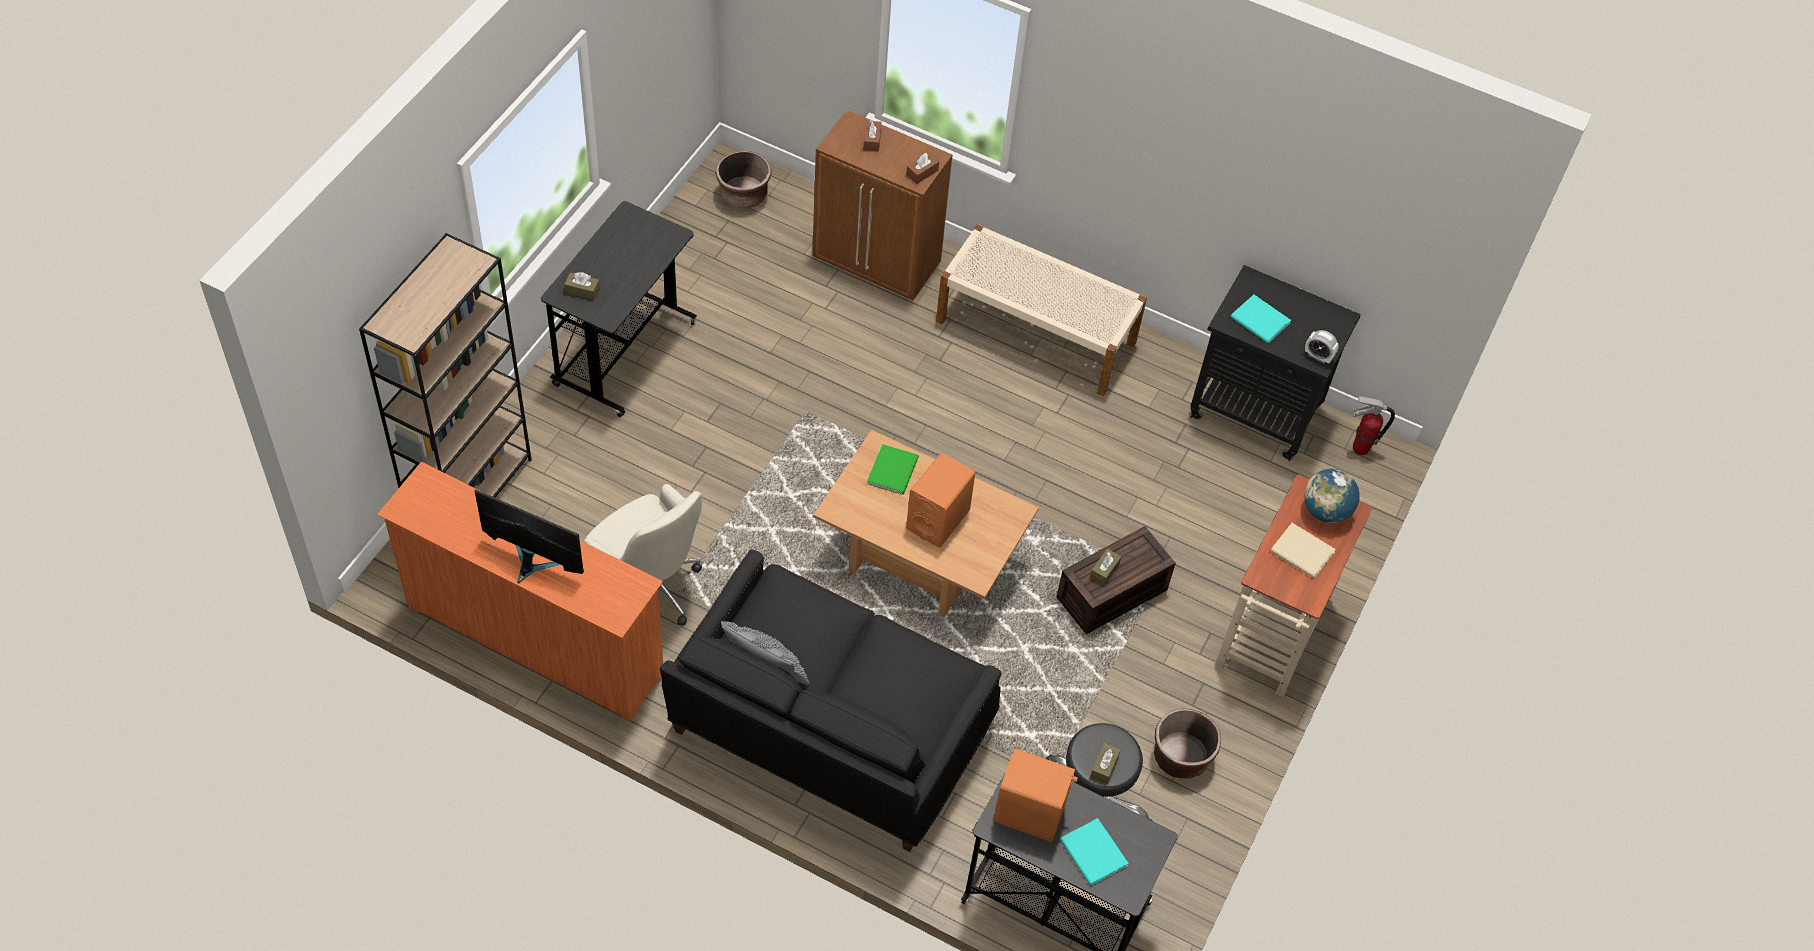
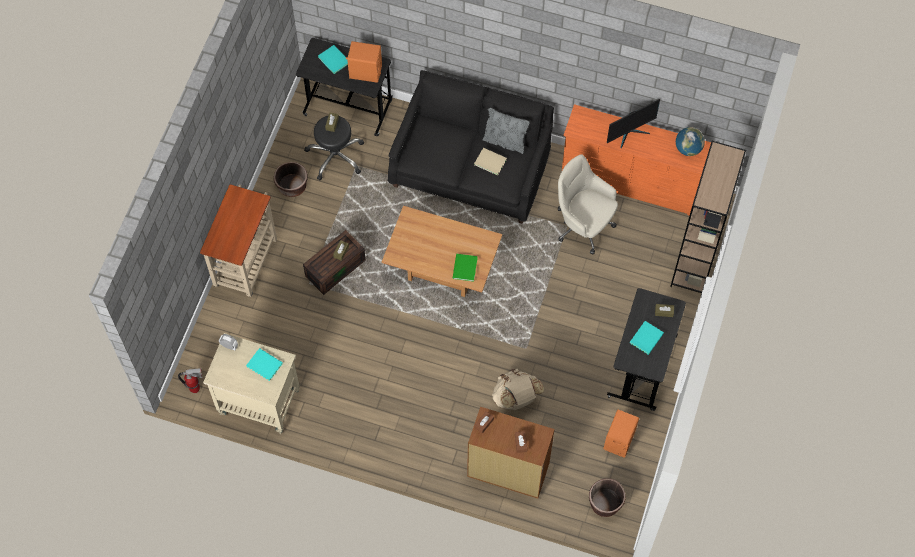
camera: 175 degrees right, 10 degrees up
(532, 562) = (630, 133): monitor -> monitor turned 45 degrees counterclockwise
(623, 260) = (647, 338): none -> turquoise book
(840, 346) = (516, 398): none -> beige backpack
(938, 519) = (435, 243): orange speaker -> orange speaker (619, 440)
(1036, 331) = (398, 434): beige bench -> none
(1256, 412) = (258, 402): black cart -> beige cart
(1303, 553) = (238, 218): beige book -> beige book (490, 161)
(1325, 511) = (225, 245): globe -> globe (688, 148)

